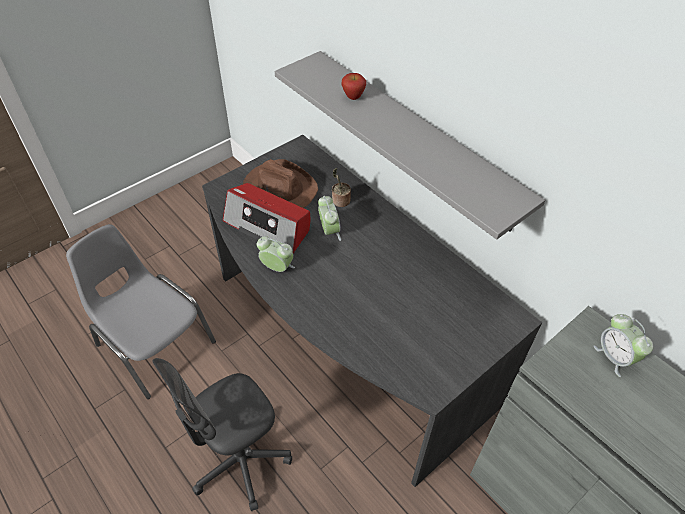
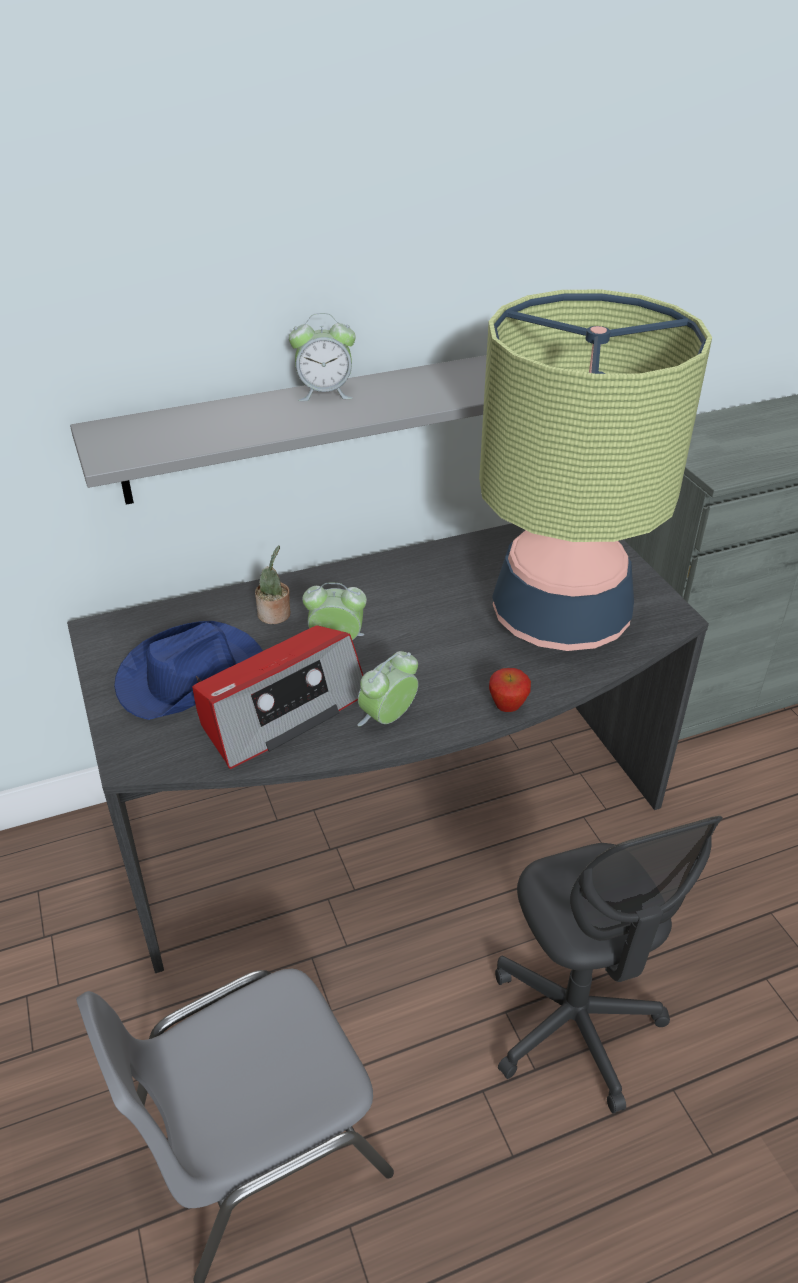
camera: 70 degrees left, 10 degrees down
(280, 187) = (190, 677): brown hat -> blue hat
(353, 98) = (239, 419): apple -> apple (507, 708)
(399, 327) = (560, 618): none -> table lamp
(614, 357) = (712, 432): alarm clock -> alarm clock (325, 393)

